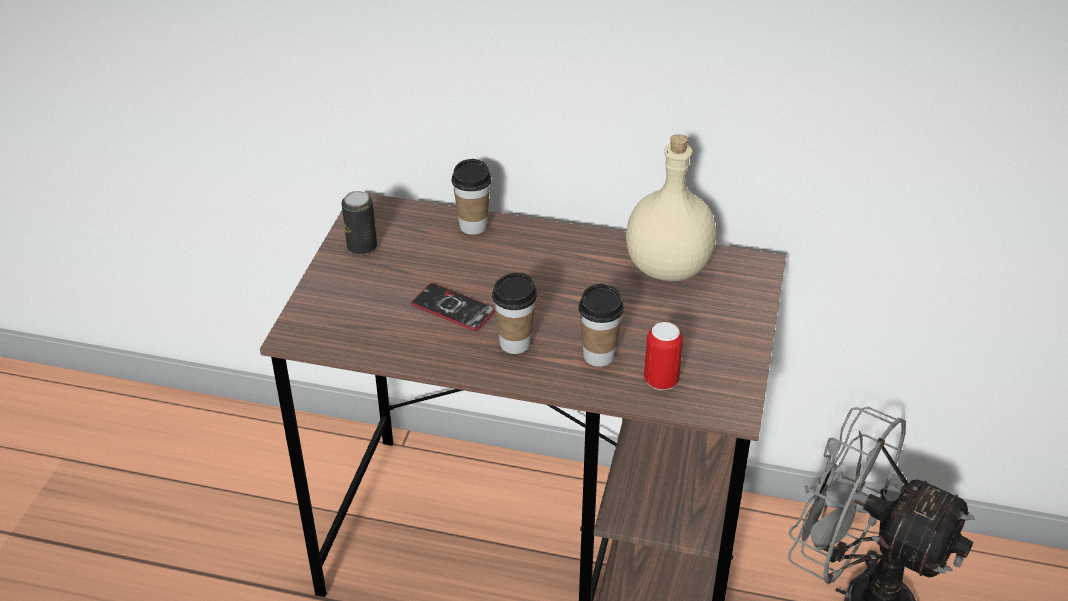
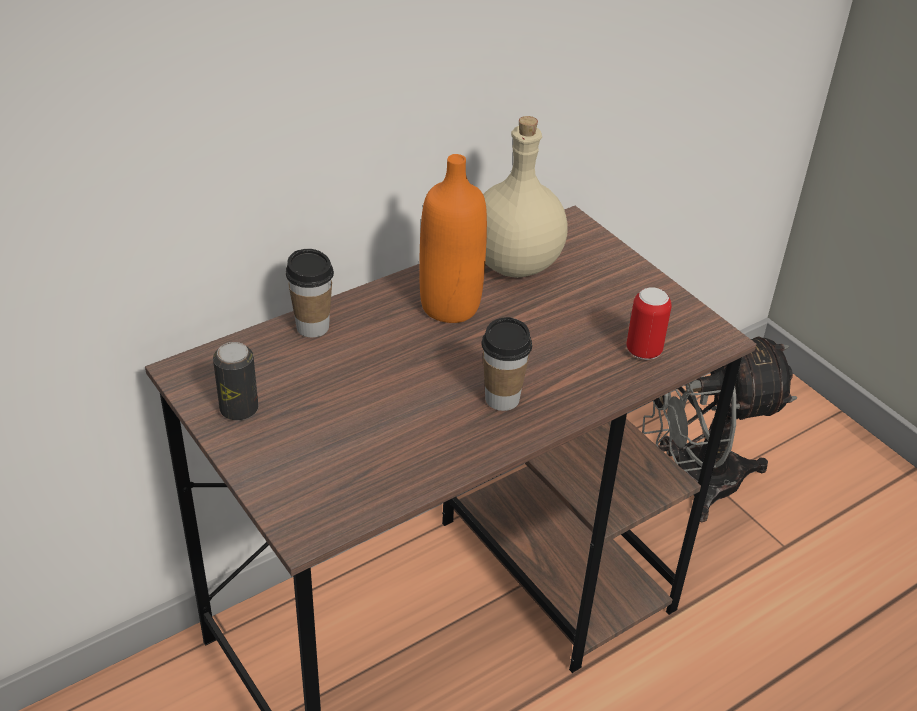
camera: 50 degrees left, 0 degrees up
(453, 308) = (408, 406): phone -> none
(577, 267) = (450, 306): none -> orange bottle
(598, 356) = (575, 364): cup -> none

